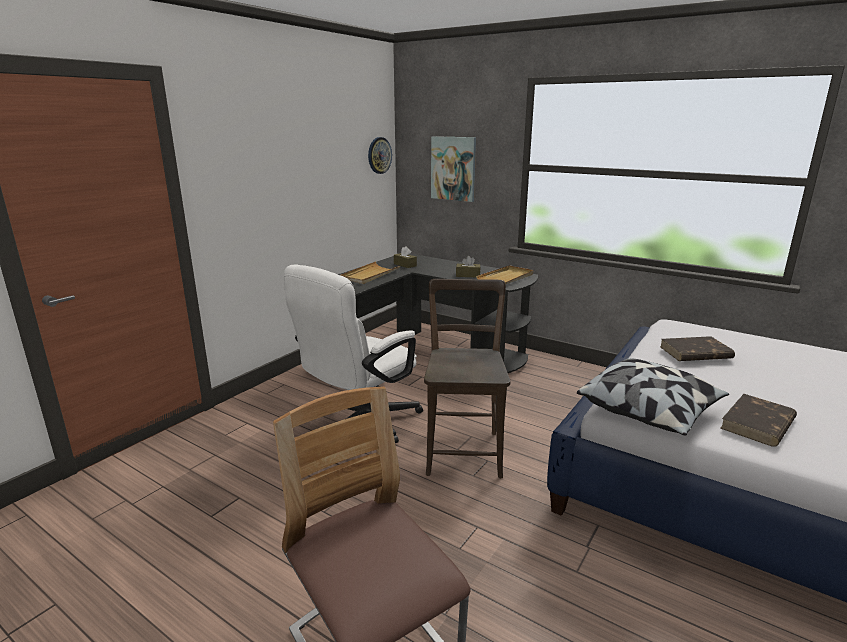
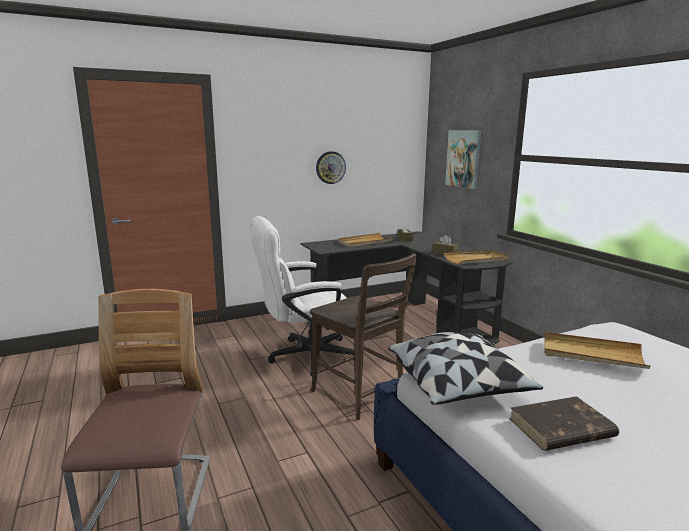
camera: 30 degrees right, 5 degrees down
(379, 155) = (406, 146): wall clock -> wall clock (330, 167)
(463, 449) = (360, 396): brown chair -> brown chair turned 105 degrees clockwise
(695, 353) = (592, 354): brown book -> beige tray

